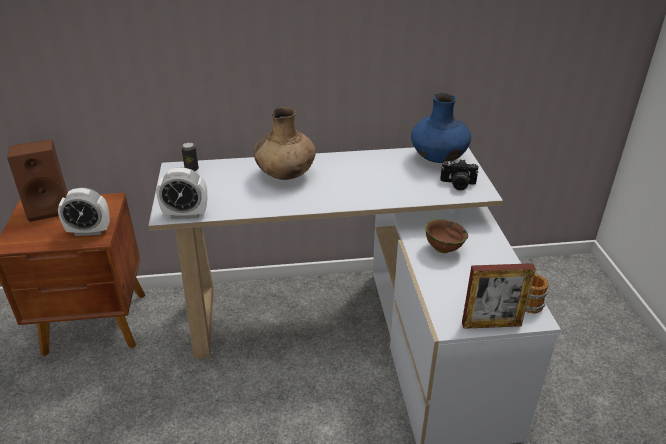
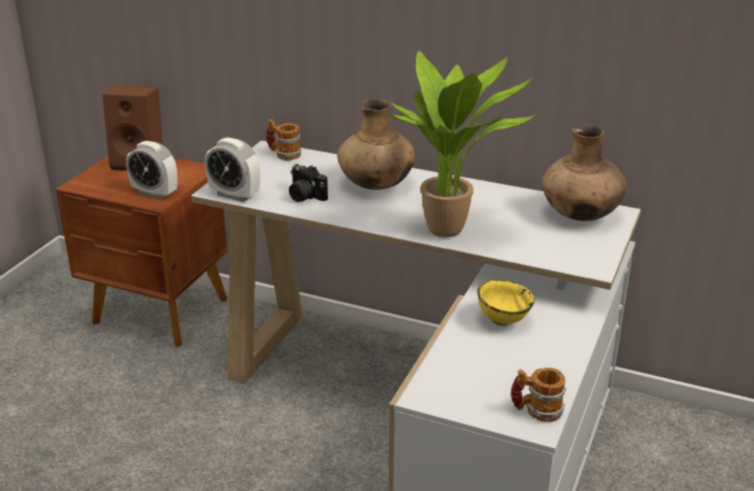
camera: 30 degrees right, 5 degrees down
(191, 169) = (283, 154): can -> mug
(372, 194) = (451, 231): none -> potted plant
(438, 158) = (581, 215): blue vase -> brown vase
(442, 248) = (502, 320): brown bowl -> yellow bowl
(457, 184) = (571, 249): camera -> camera (304, 196)
(491, 324) = (473, 412): picture frame -> none

